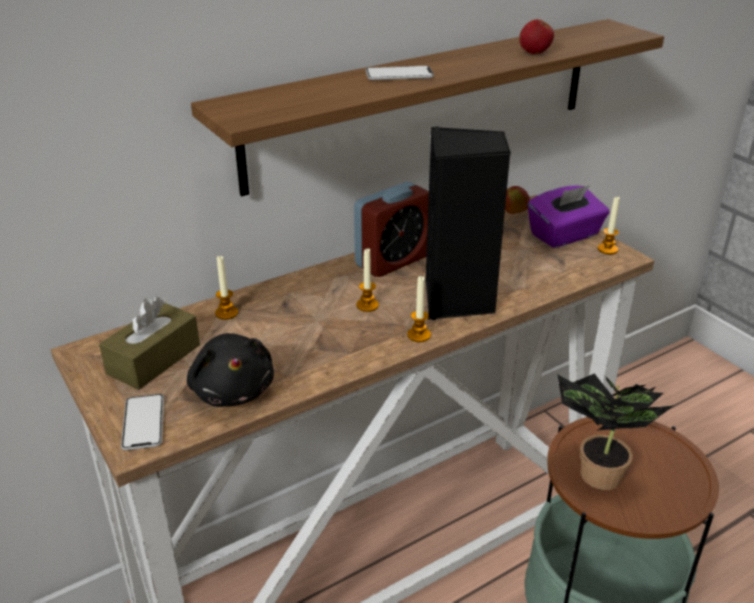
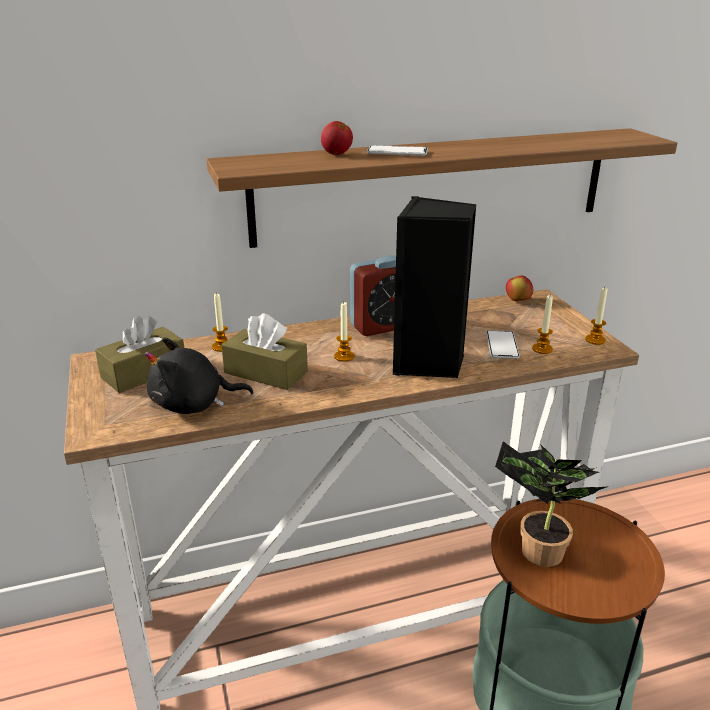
camera: 15 degrees right, 5 degrees down
(143, 423) = (108, 418): phone -> phone (502, 346)
(233, 390) = (193, 404): black plush toy -> black plush toy turned 90 degrees clockwise
(292, 338) = (266, 372): none -> brown tissue box
(419, 335) = (377, 386): candle -> candle (542, 349)
(534, 53) = (536, 146): apple -> apple (337, 154)
(565, 235) = (558, 324): purple tissue box -> none

